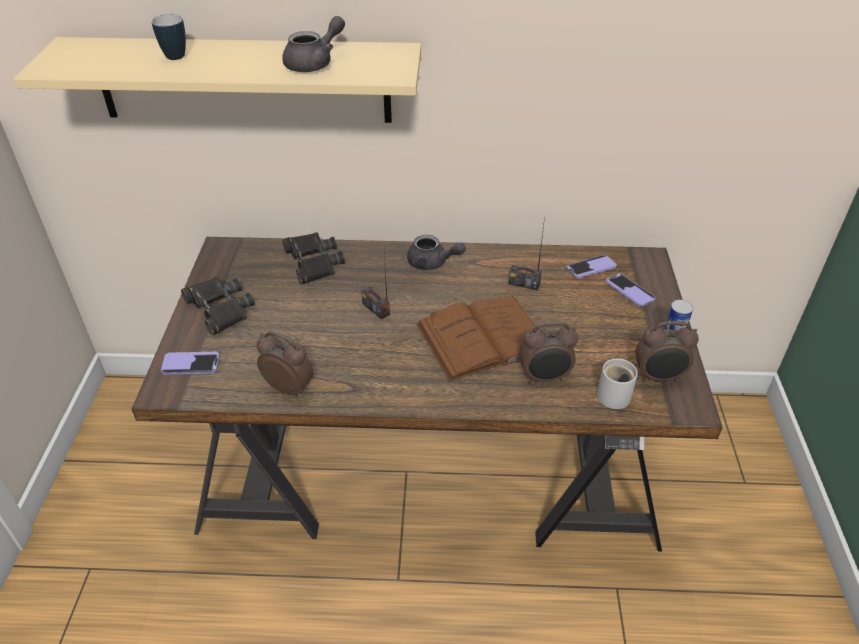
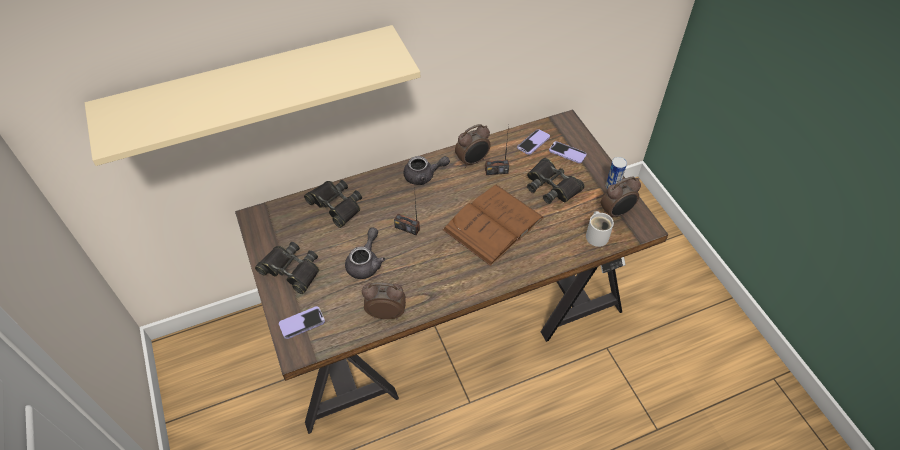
camera: 25 degrees left, 10 degrees up
(173, 55) = (209, 93): mug -> none
(315, 63) = (330, 70): grey teapot -> grey teapot (366, 262)
(544, 378) = (549, 240): alarm clock -> alarm clock (472, 161)
(586, 320) = (552, 186): none -> black binoculars

